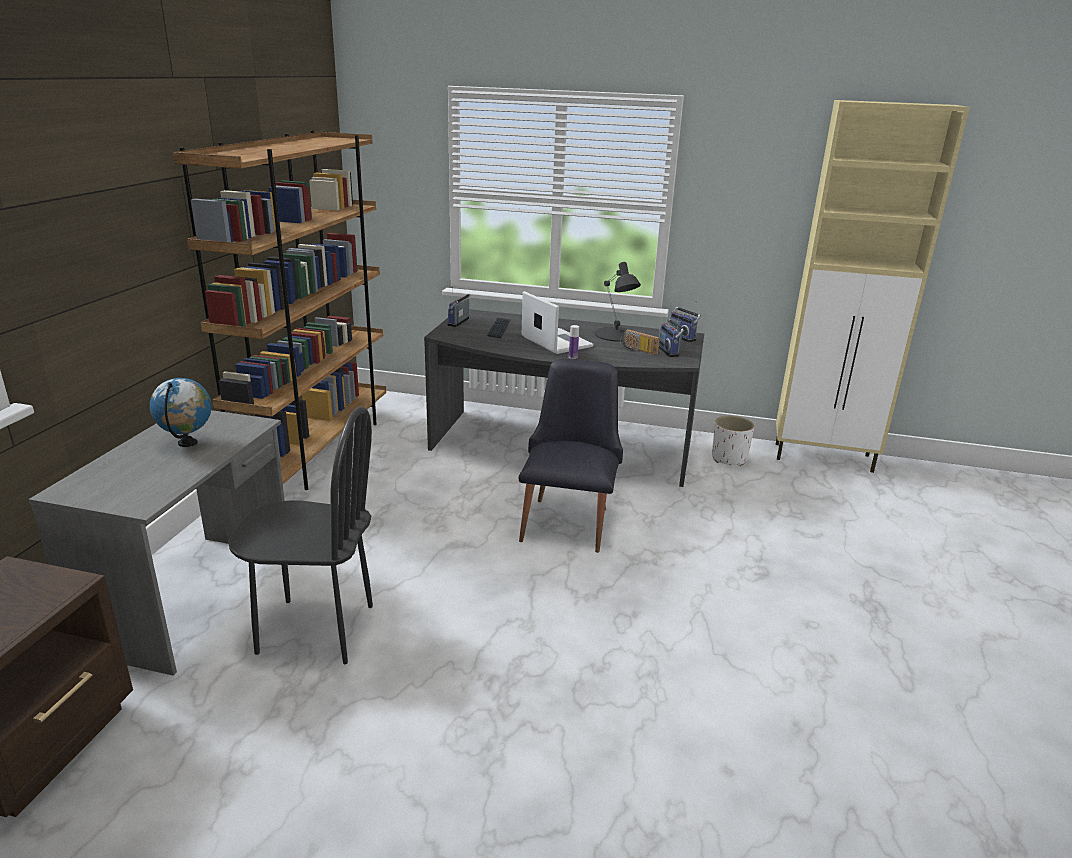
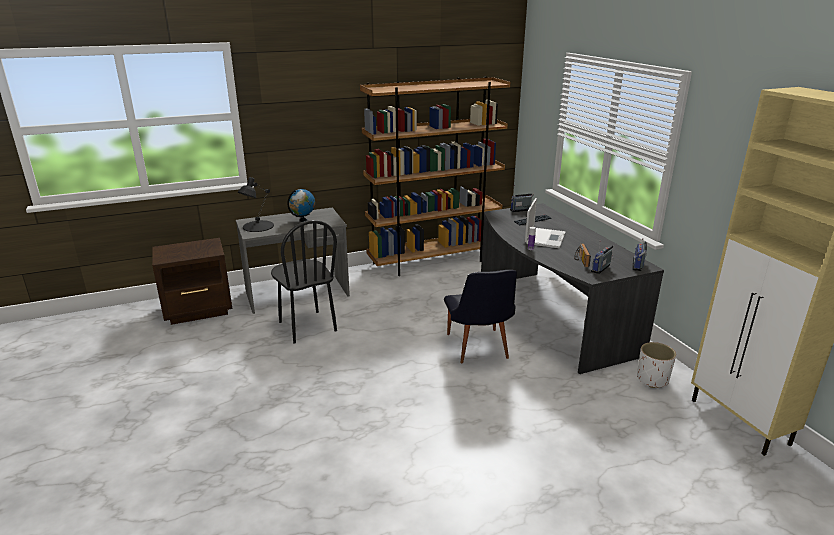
camera: 55 degrees right, 0 degrees up
(569, 519) = (478, 350): black chair -> black chair turned 105 degrees clockwise
(616, 334) = (594, 248): black table lamp -> black table lamp (257, 226)

